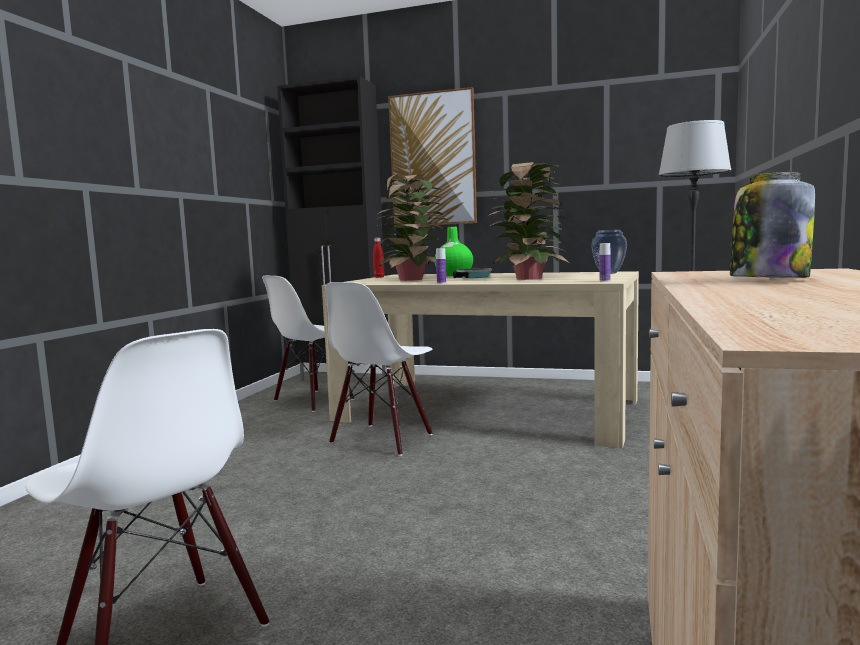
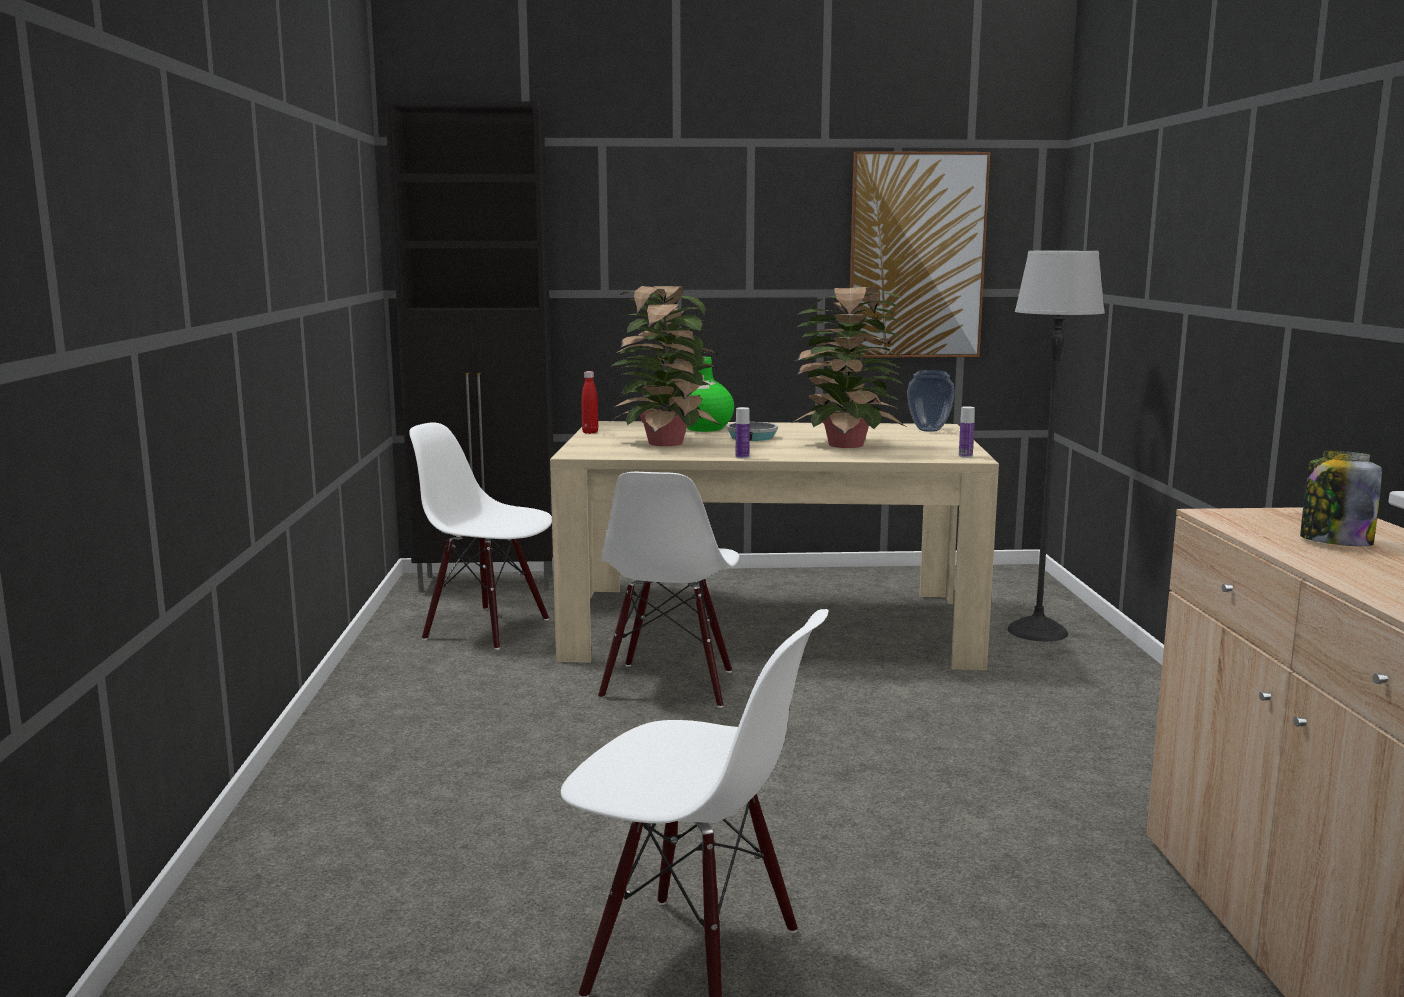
camera: 20 degrees left, 5 degrees up
(314, 400) = (487, 628): white chair -> white chair turned 90 degrees clockwise
(433, 159) = (636, 236): picture -> picture (916, 256)

